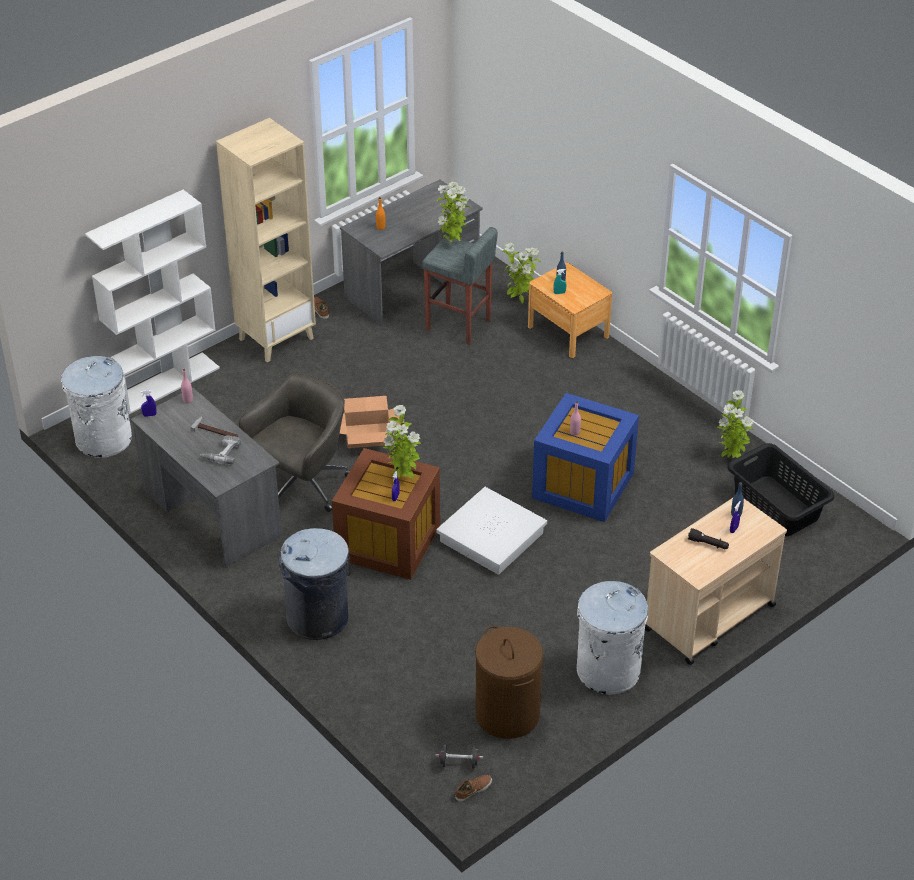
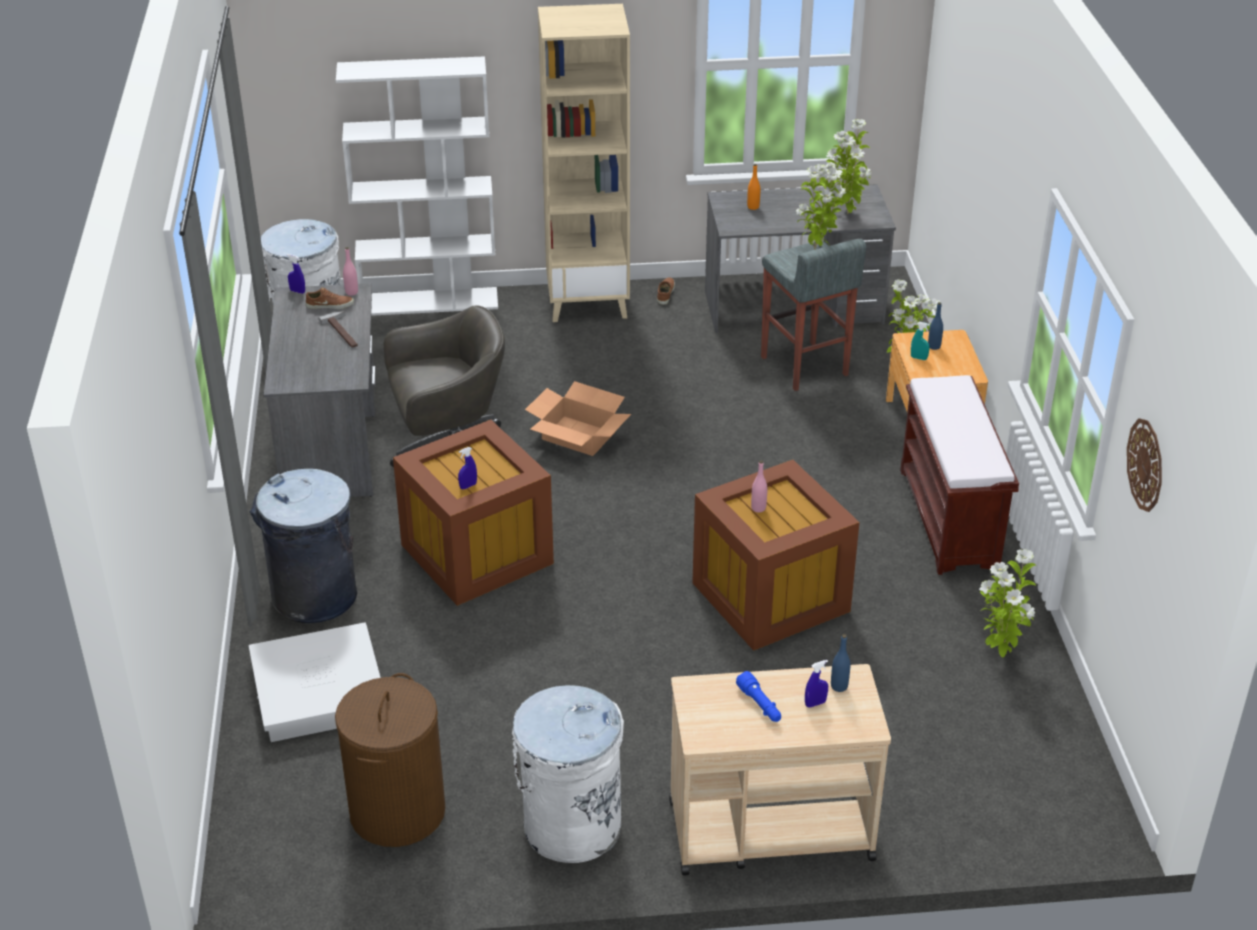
camera: 35 degrees right, 5 degrees down
(221, 453) = (321, 355): power drill -> none
(403, 478) = (500, 469): potted plant -> potted plant (846, 214)
(459, 763) = (282, 837): black dumbbell -> none
(473, 789) = (263, 876): brown shoe -> brown shoe (330, 305)
(491, 537) = (598, 603): white storage box -> white storage box (319, 691)
(584, 486) = (770, 599): blue storage box -> brown storage box
(634, 390) = (949, 519): none -> brown bench
(708, 544) = (760, 705): black flashlight -> blue flashlight
(776, 506) = (1004, 739): black laundry basket -> none
(830, 316) = (1146, 464): none -> wall clock

